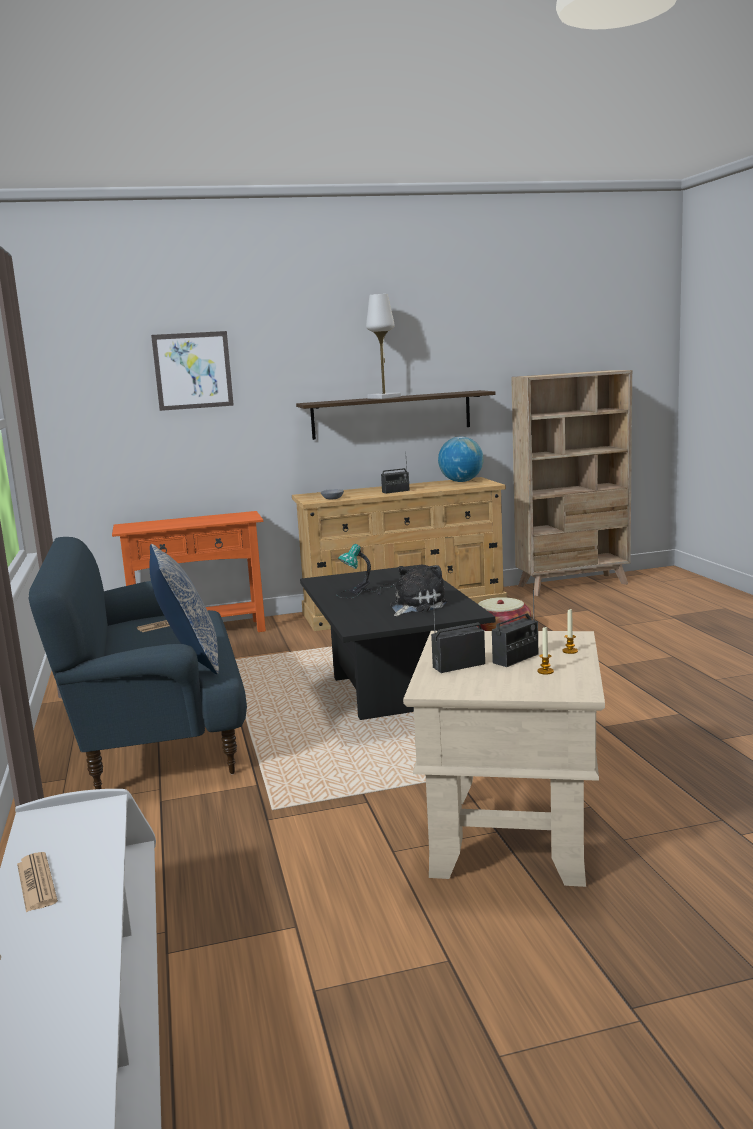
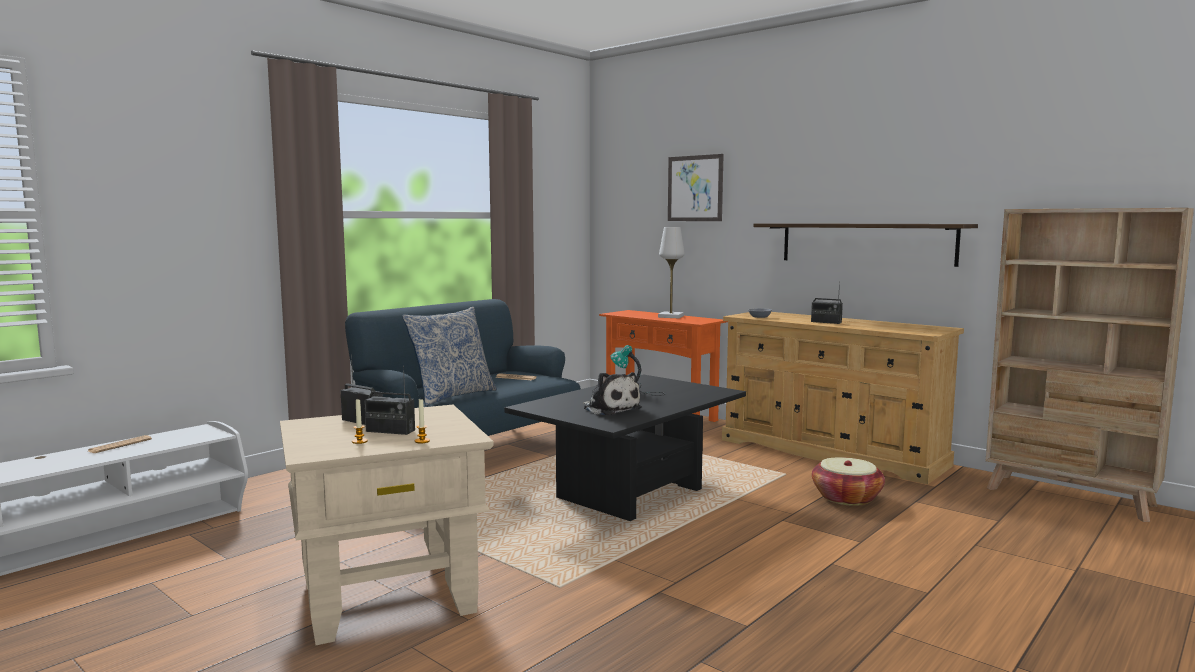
camera: 55 degrees right, 5 degrees down
(384, 397) = (844, 223): white table lamp -> white table lamp (671, 316)
(415, 605) = (610, 409): plush toy -> plush toy turned 45 degrees clockwise
(461, 481) = (920, 327): globe -> none

